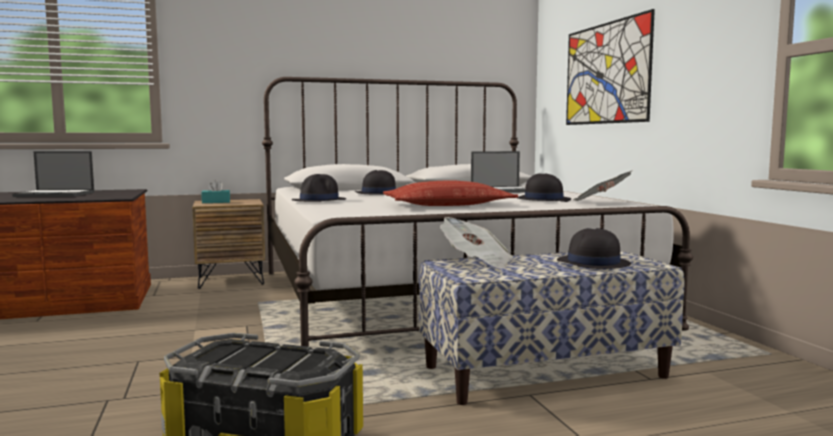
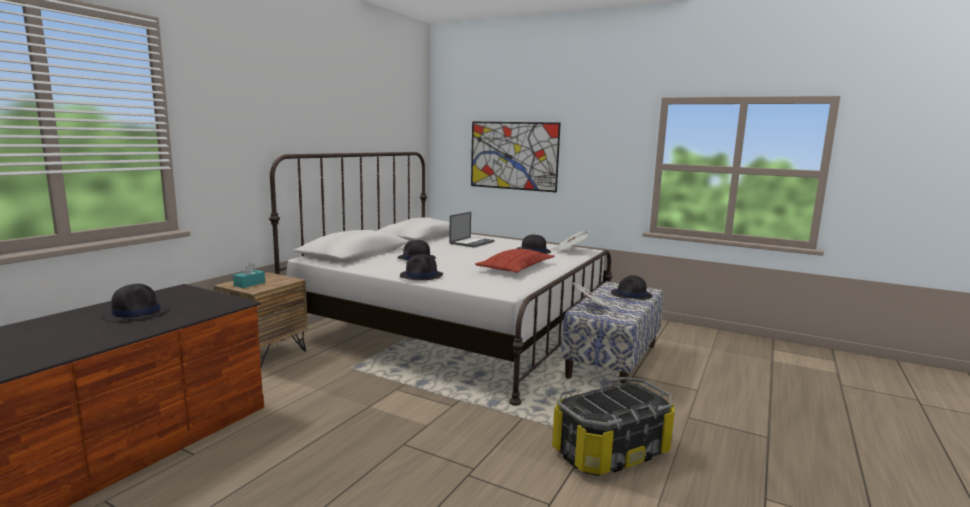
camera: 45 degrees left, 5 degrees up
(56, 194) = (137, 312): laptop -> black hat

